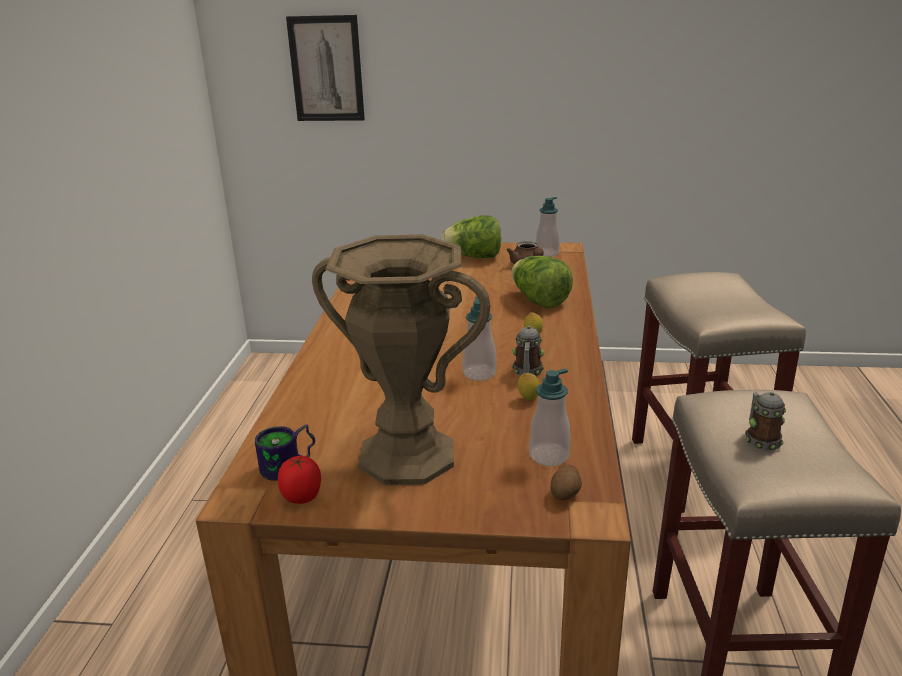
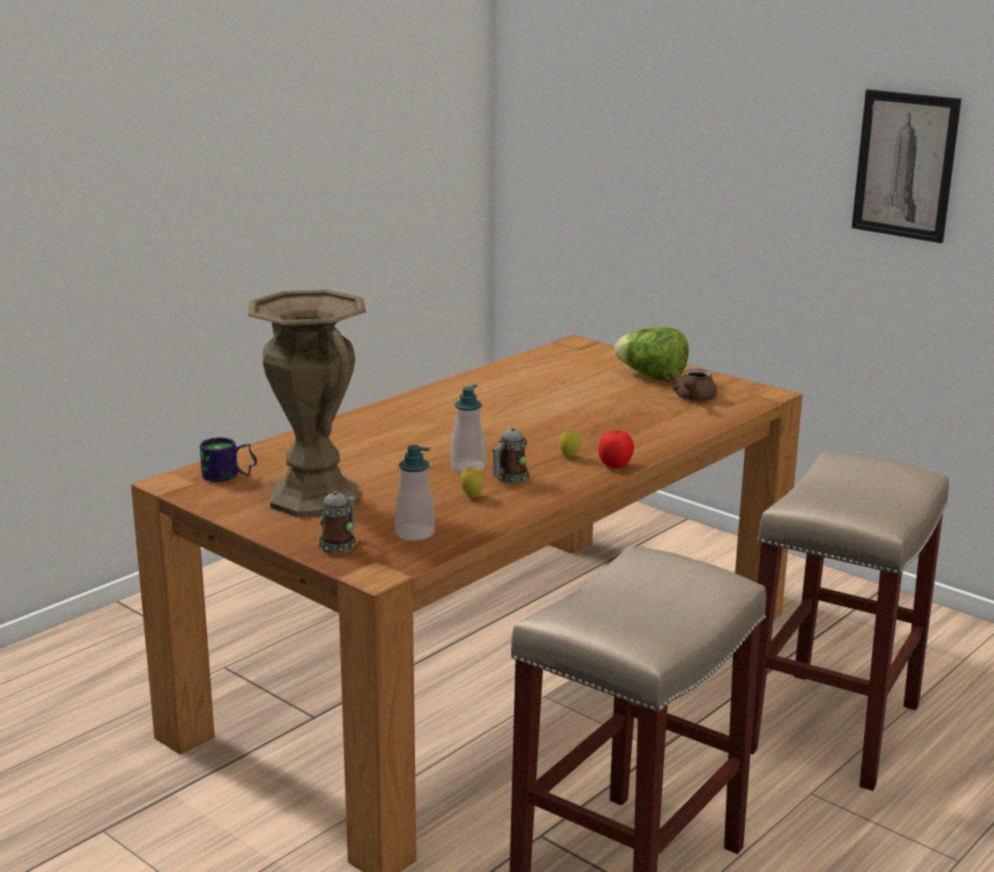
camera: 35 degrees right, 5 degrees down
(302, 497) = (209, 495): tomato -> tomato (615, 465)
(326, 69) = (604, 127): picture -> picture (905, 165)
(539, 301) = (636, 431): lettuce -> none
(547, 253) = (737, 393): soap dispenser -> none
(565, 493) = (381, 556): potato -> none
(760, 439) = (626, 592): mug -> mug (340, 545)

